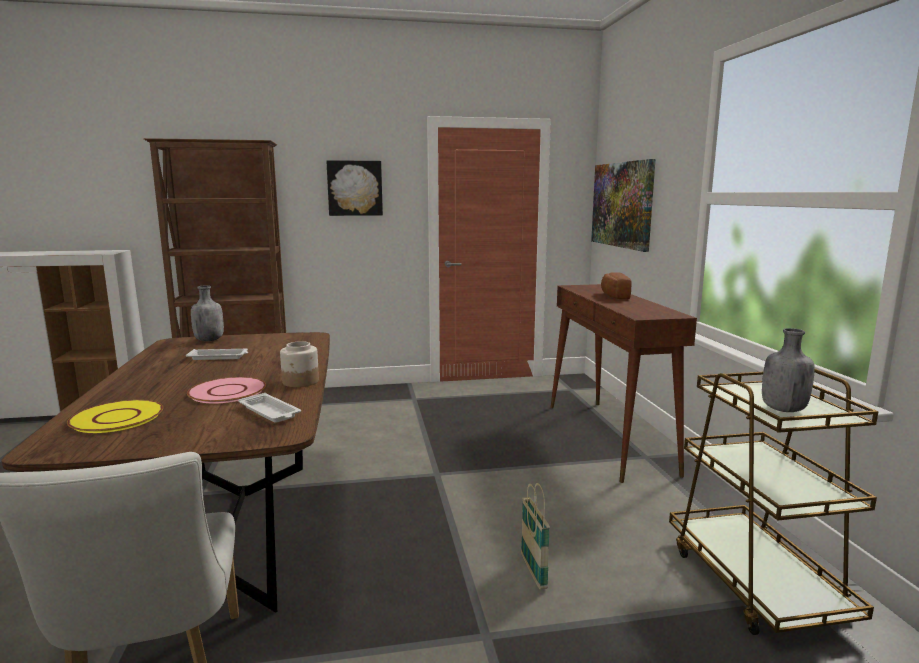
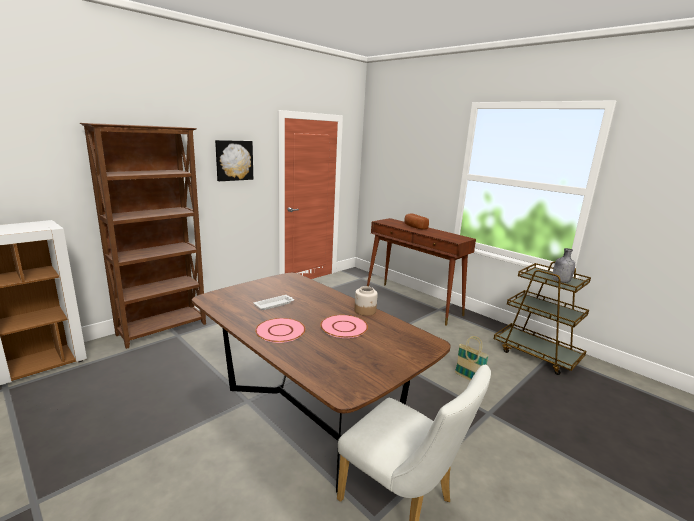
camera: 35 degrees left, 5 degrees up
(117, 417) = (329, 361): yellow plate -> none
(154, 380) = (280, 331): none -> pink plate
(209, 340) = (231, 292): grey bottle -> none
(270, 412) = (397, 334): white tray -> none
(622, 204) = (391, 171): picture -> none

